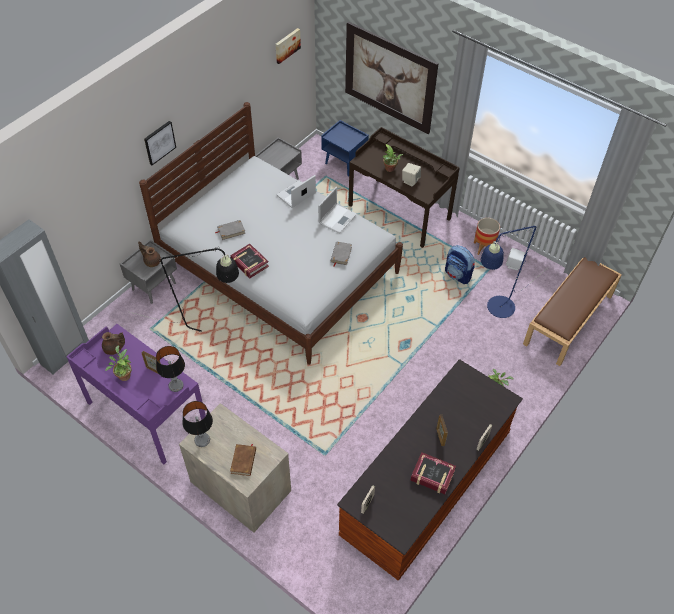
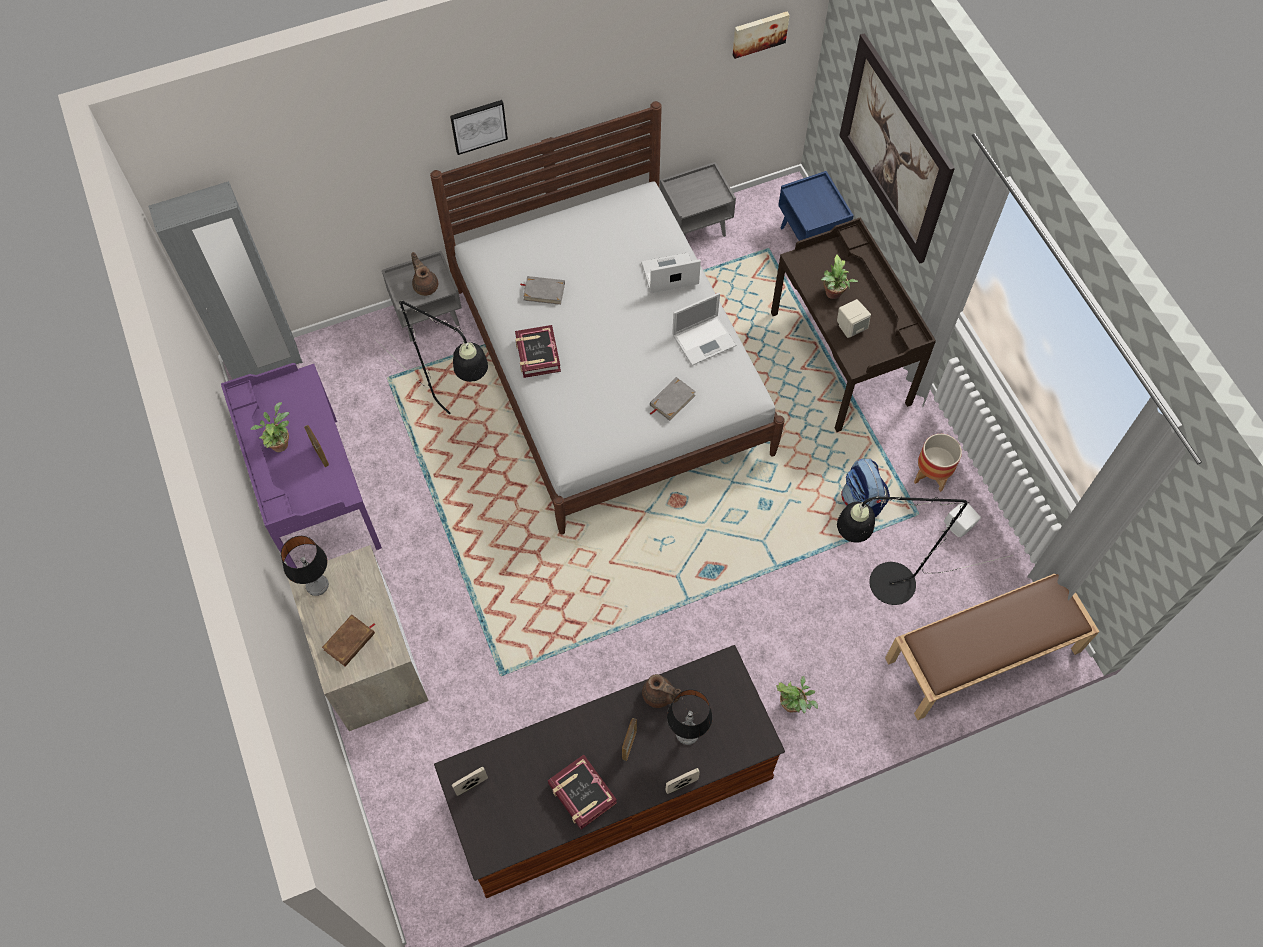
camera: 30 degrees right, 10 degrees up
(114, 348) = (289, 398): brown teapot -> brown teapot (659, 696)
(176, 385) = (333, 490): table lamp -> table lamp (687, 733)
(496, 311) = (880, 586): blue floor lamp -> black floor lamp

